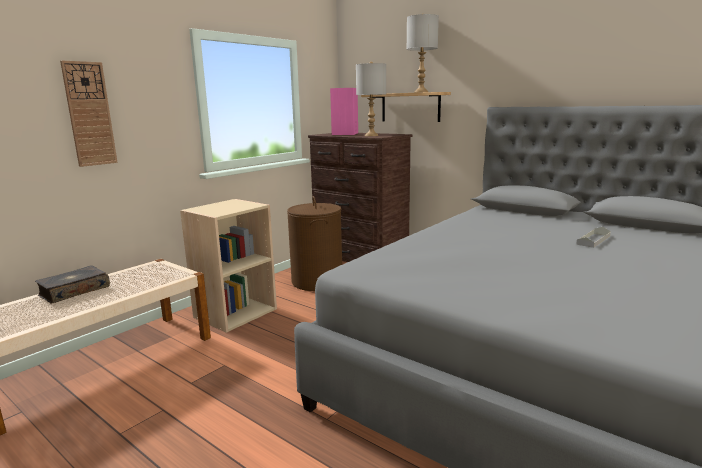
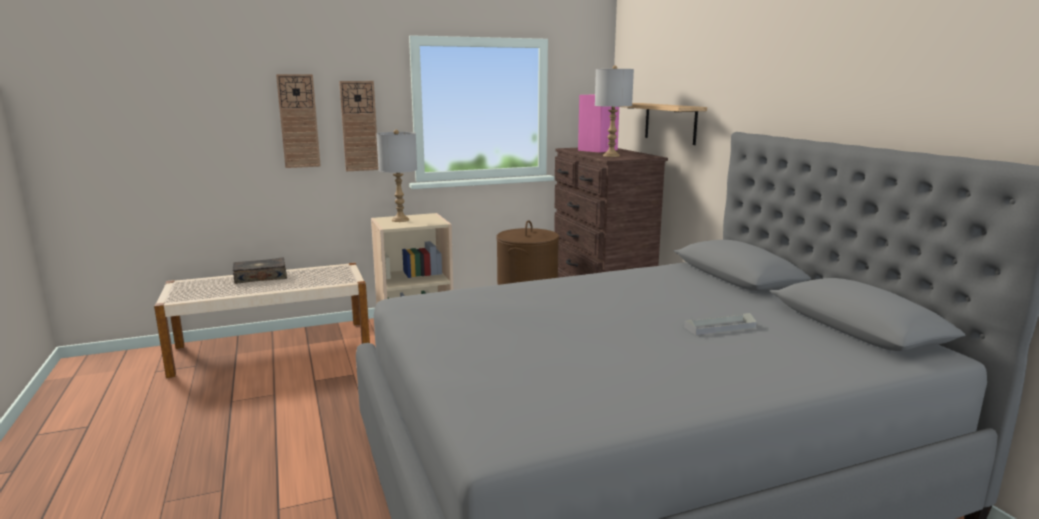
camera: 30 degrees right, 0 degrees up
(151, 119) = (359, 126): none -> wall clock
(421, 92) = (672, 105): grey table lamp -> grey table lamp (400, 220)

